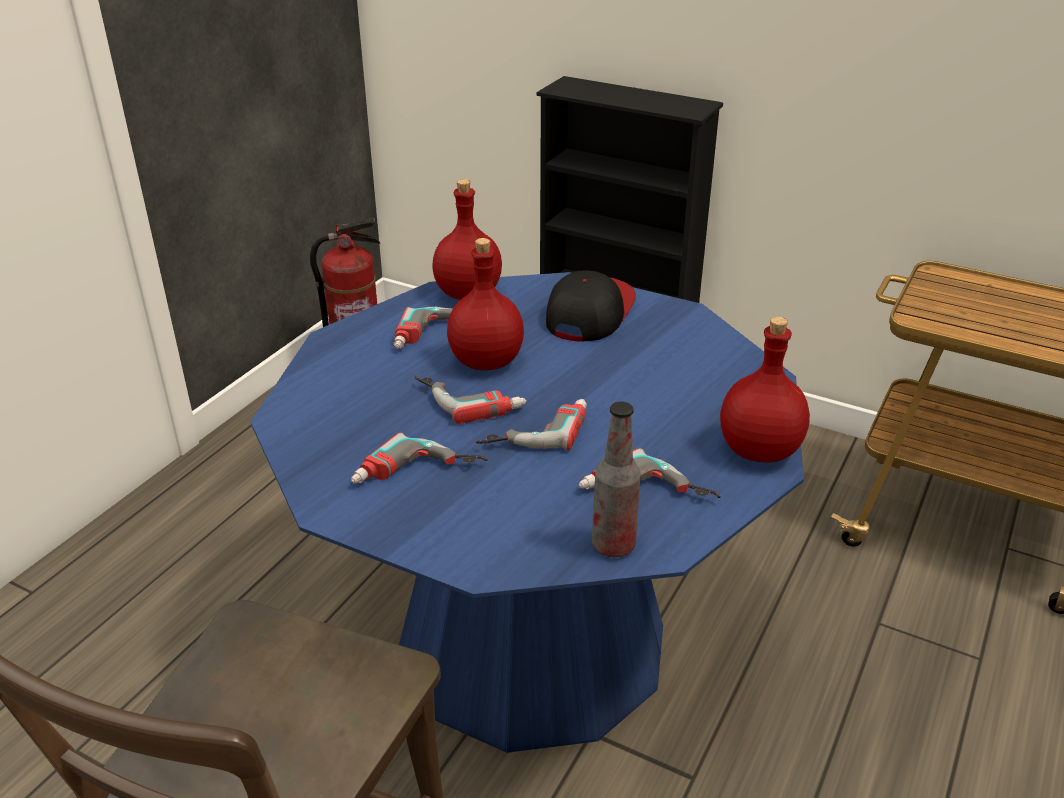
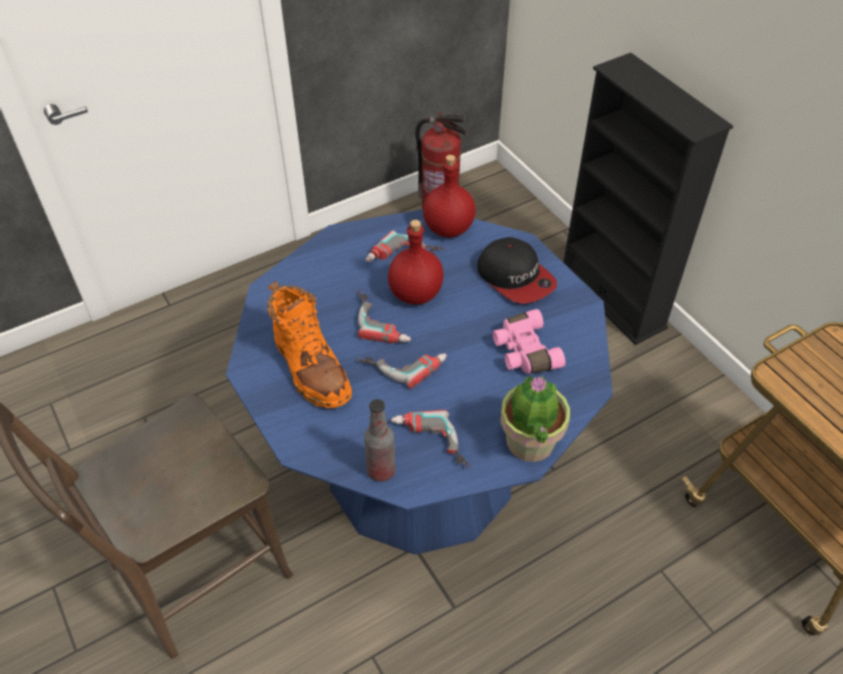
camera: 30 degrees right, 15 degrees up
(418, 476) = (310, 368): power drill -> orange boot
(589, 312) = (515, 277): cap -> cap turned 90 degrees clockwise
(665, 372) = (524, 351): none -> pink binoculars
(757, 449) = (529, 442): red bottle -> potted plant

